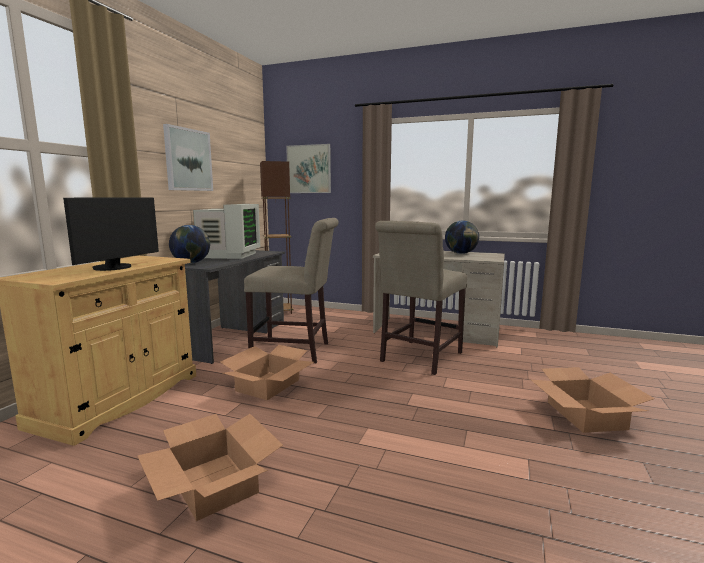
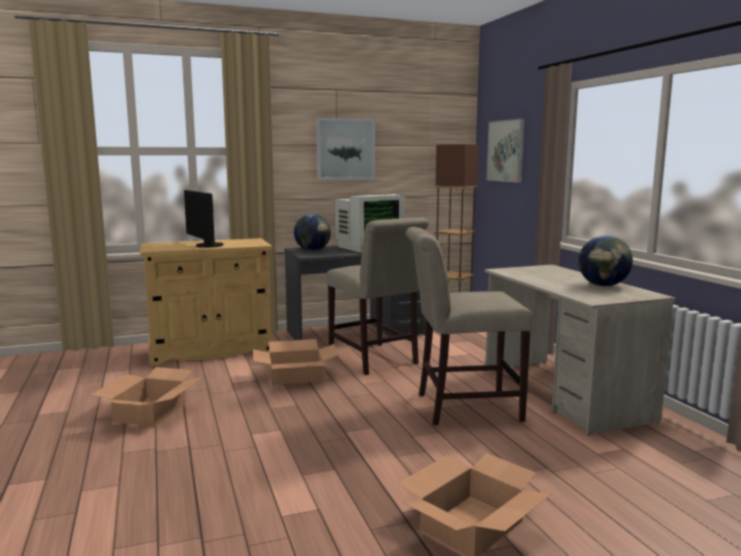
camera: 50 degrees right, 0 degrees up
(115, 267) = (206, 246): monitor -> monitor turned 75 degrees clockwise

